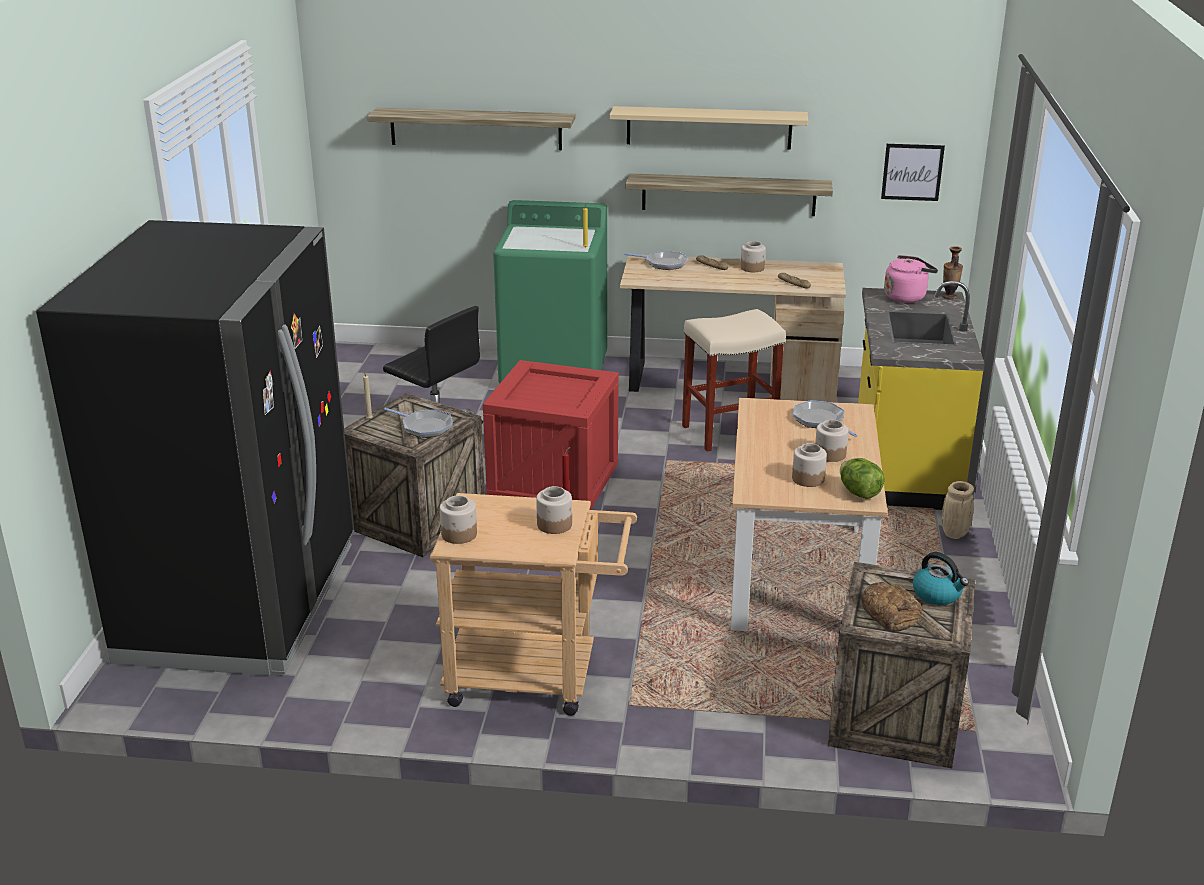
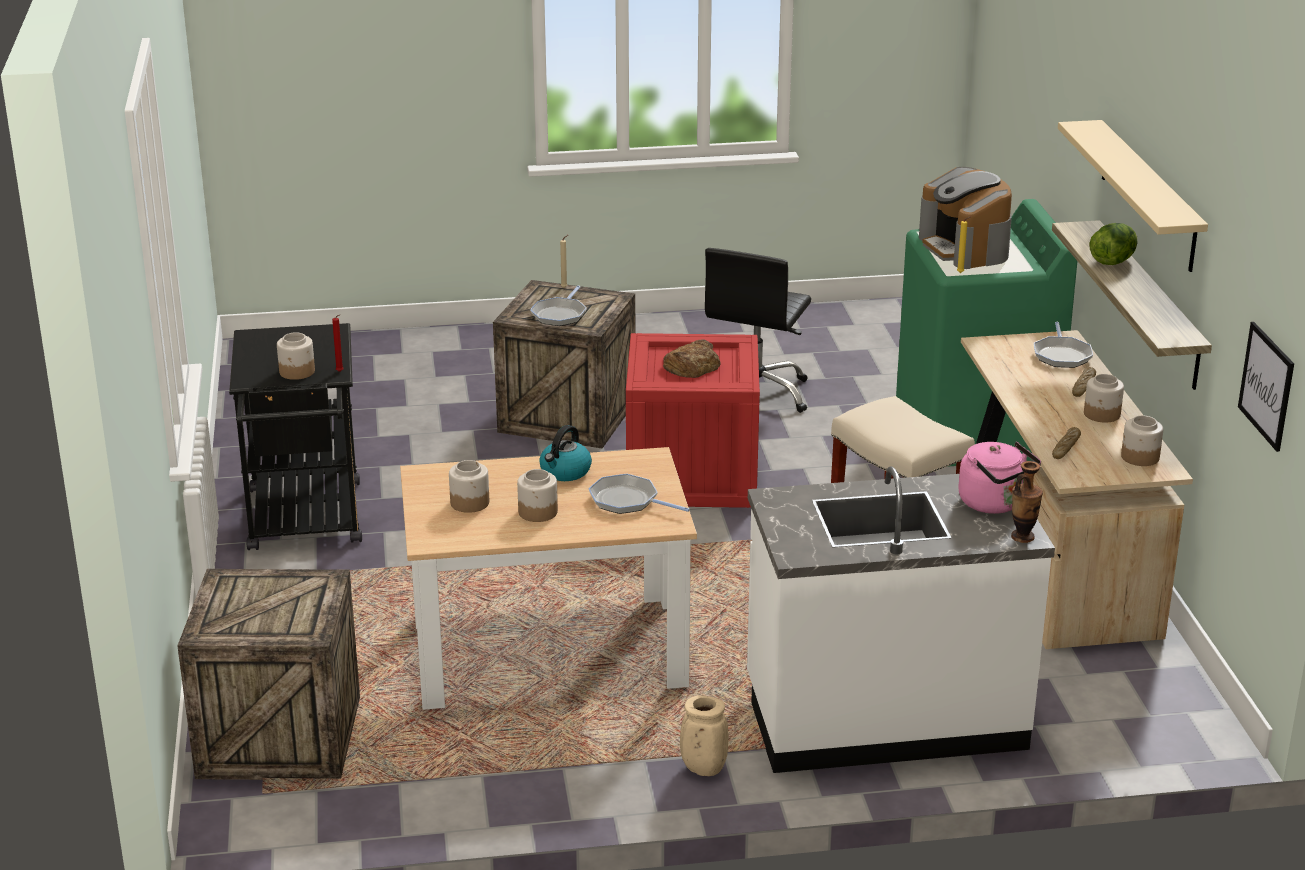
camera: 75 degrees right, 0 degrees up
(242, 602) = (389, 367): black fridge -> none
(459, 534) = (269, 335): jar -> jar (1139, 457)
(475, 128) = (1036, 92): shelf -> none
(536, 677) = (305, 523): beige cart -> black cart
(544, 240) = (965, 248): none -> coffee machine
(820, 420) = (627, 501): frying pan -> frying pan turned 105 degrees counterclockwise
(859, 493) = (446, 535): lettuce -> lettuce (1112, 261)
(890, 613) = (247, 595): bread -> bread (692, 366)
(902, 465) = (884, 717): yellow counter -> white counter
(937, 594) = (290, 622): kettle -> kettle (565, 472)

